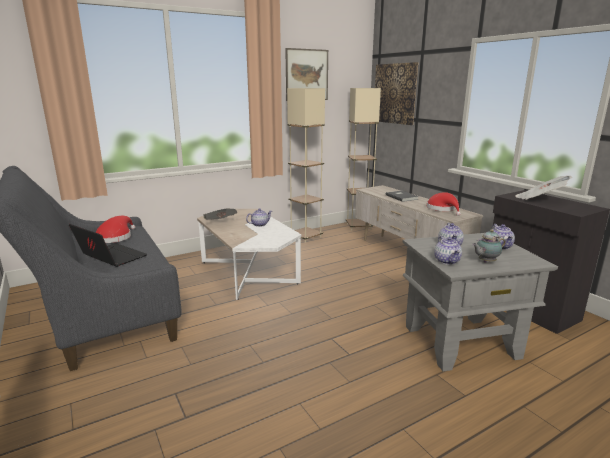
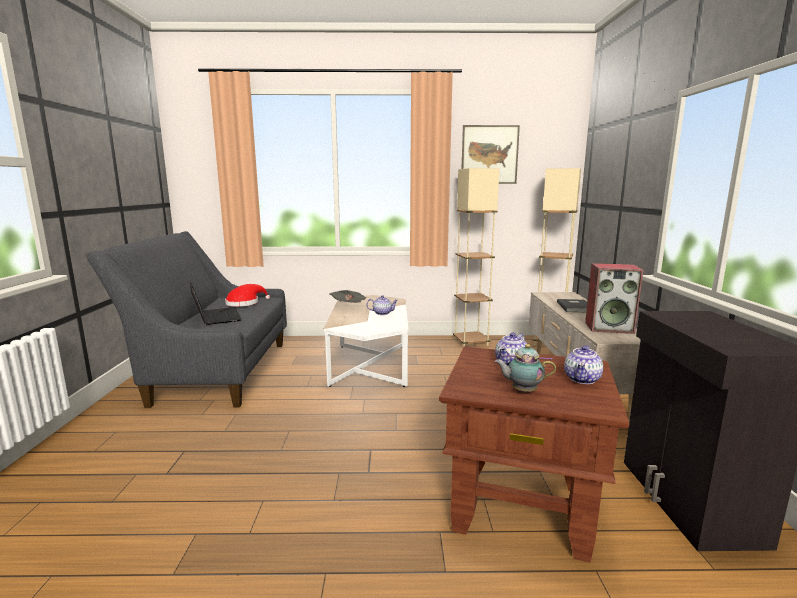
camera: 30 degrees right, 5 degrees down
(395, 93) = (602, 175): picture -> none
(443, 209) = (609, 327): red hat -> speaker
(447, 261) = (471, 379): teapot -> none
(461, 342) = (521, 507): grey side table -> brown side table
(539, 199) = (705, 325): newspaper -> none

